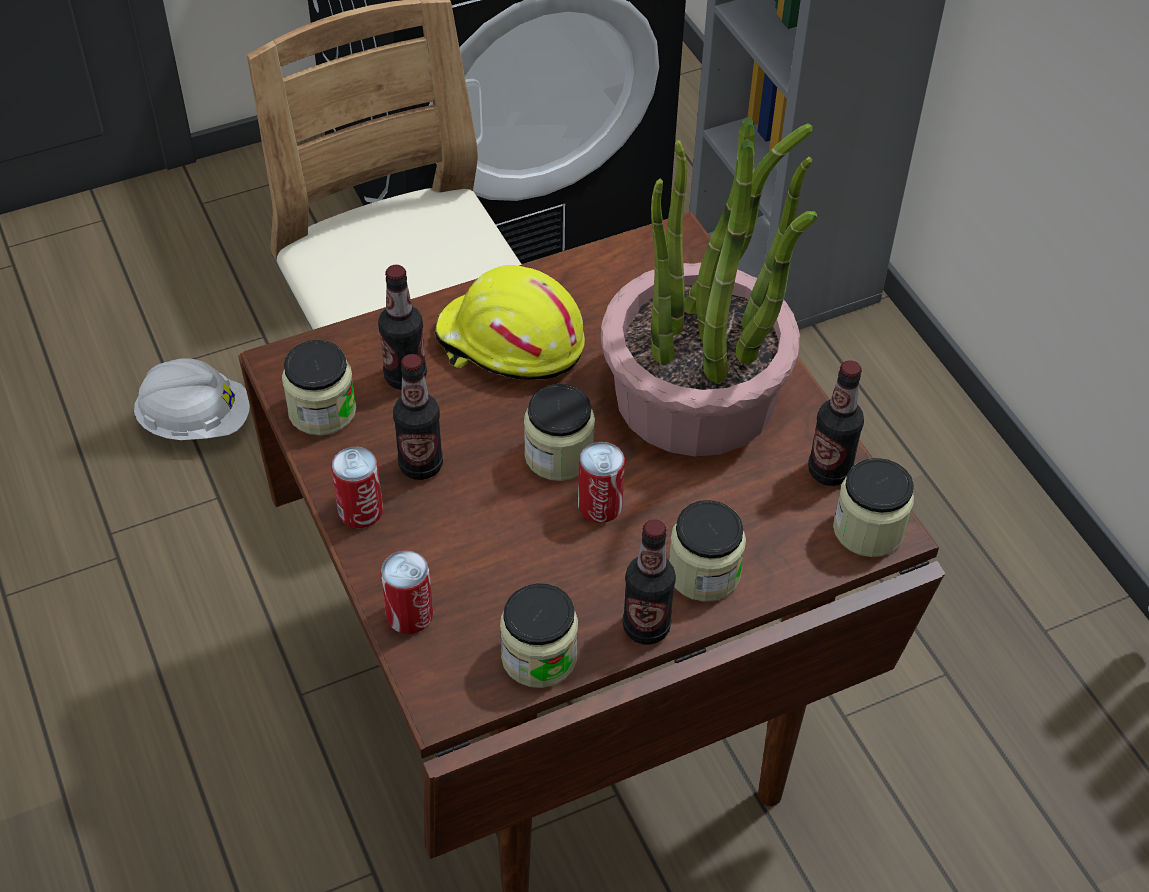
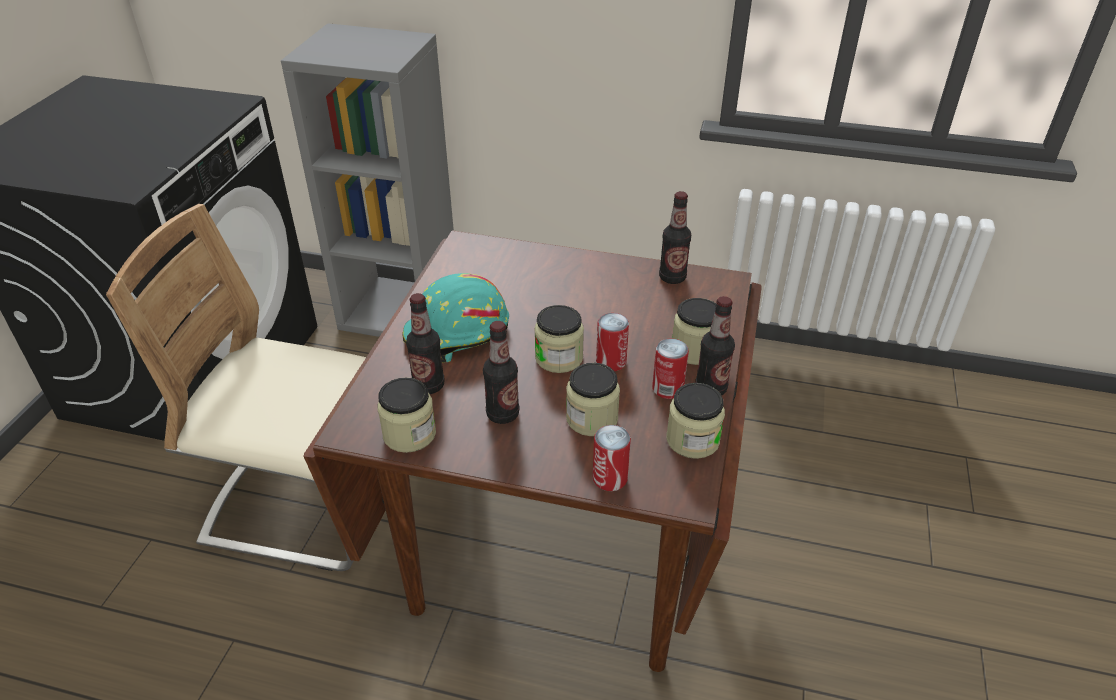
camera: 50 degrees left, 10 degrees down
(196, 422) = (164, 616): white hard hat -> none
(360, 511) = (507, 458): can -> can (667, 388)
(509, 343) = (457, 334): yellow hard hat -> turquoise hard hat
(696, 396) = (575, 291): potted plant -> none
(868, 529) = (721, 285): jar -> jar (592, 418)

